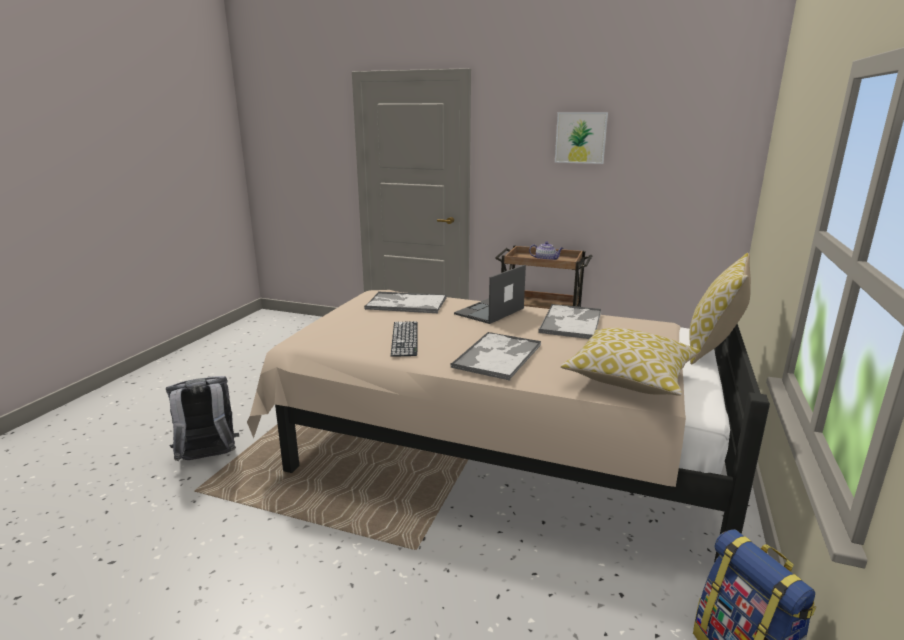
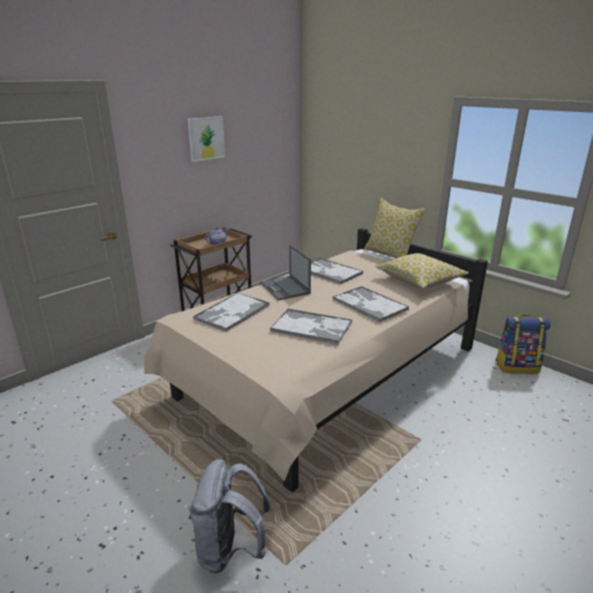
camera: 65 degrees left, 5 degrees up
(404, 338) = (312, 327): keyboard -> tray

